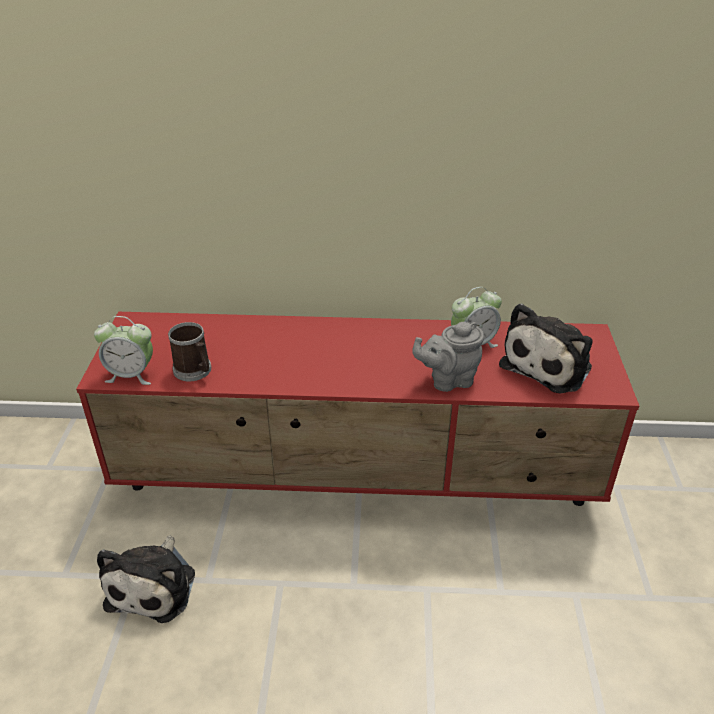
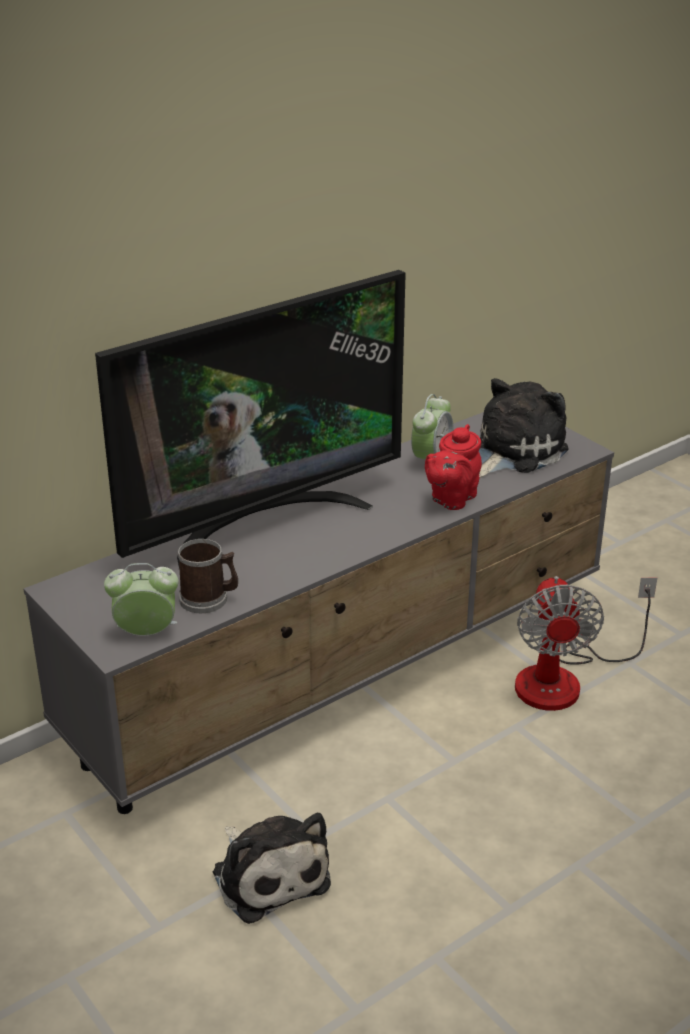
camera: 40 degrees left, 5 degrees down
(131, 375) = (146, 633): alarm clock -> alarm clock turned 150 degrees counterclockwise
(296, 335) = (260, 524): none -> television
(359, 475) = (347, 672): red tv stand -> grey tv stand
(448, 380) = (451, 499): grey teapot -> red teapot
(506, 574) = (565, 679): none -> fan
(549, 364) = (513, 451): plush toy -> plush toy turned 135 degrees counterclockwise

